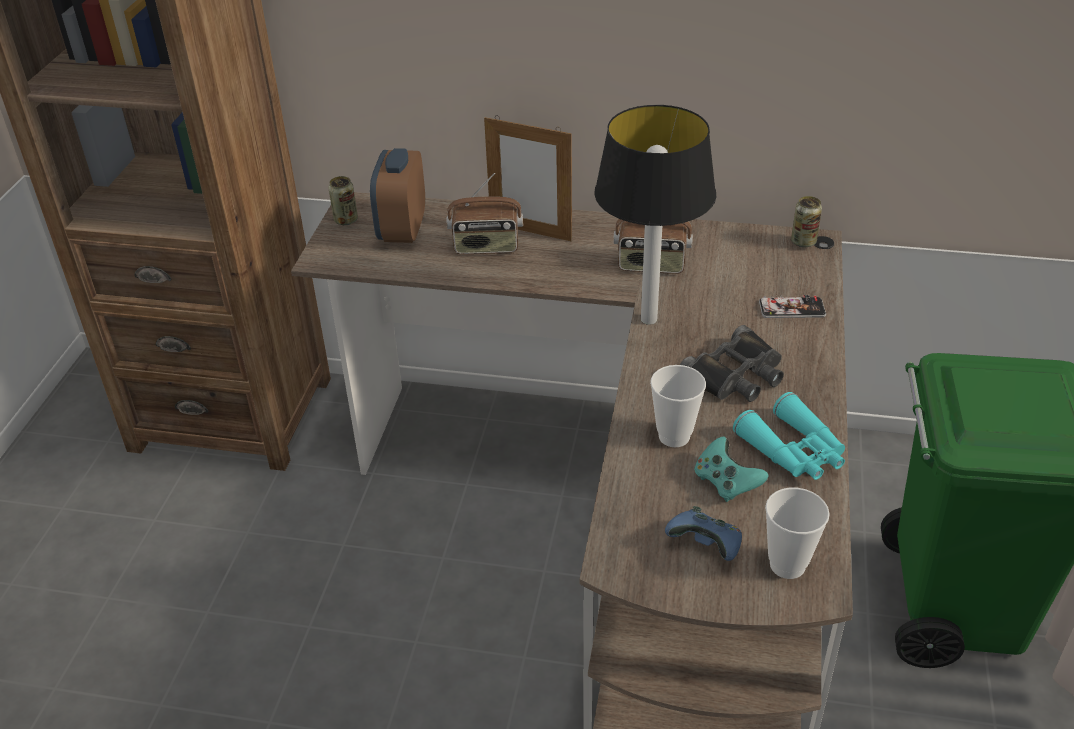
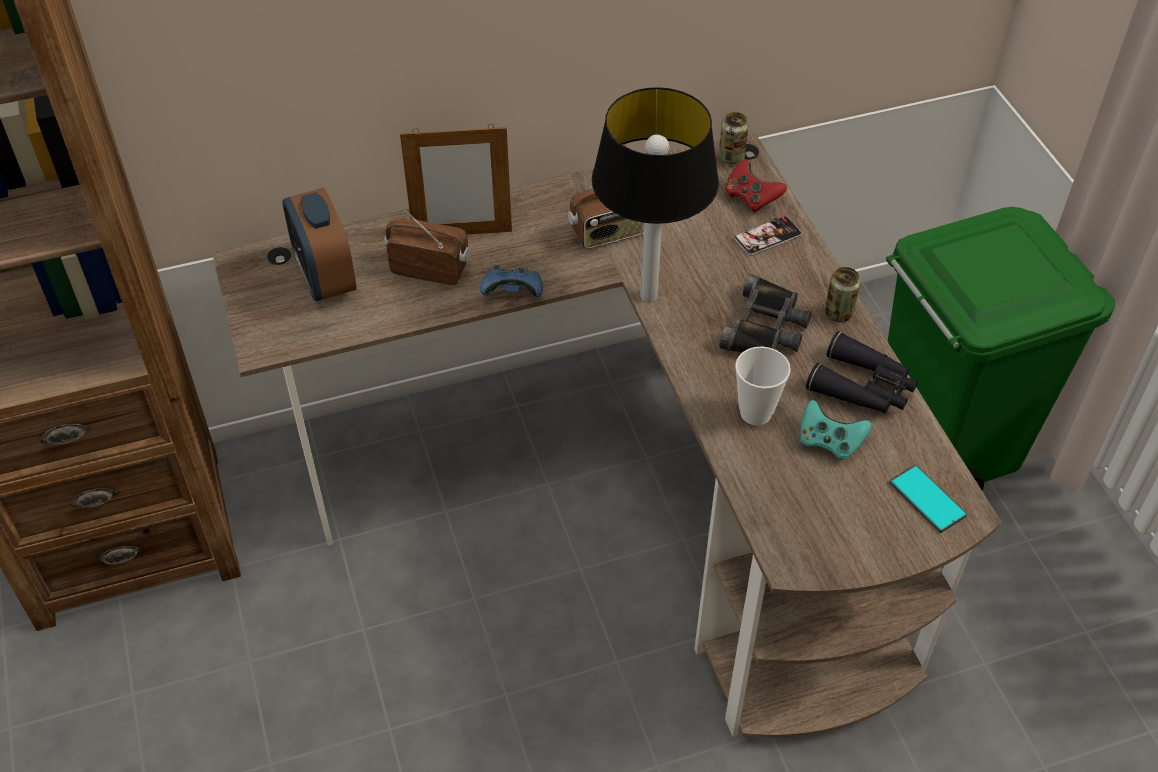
camera: 30 degrees left, 10 degrees up
(346, 220) = (251, 287): can -> can (838, 313)
(486, 247) = (430, 268): radio -> radio turned 135 degrees counterclockwise
(706, 546) = (853, 510): blue game controller -> blue game controller (513, 294)
(787, 565) = (927, 499): cup -> phone
(793, 451) = (863, 387): turquoise binoculars -> black binoculars
(799, 276) = (751, 198): none -> red game controller

